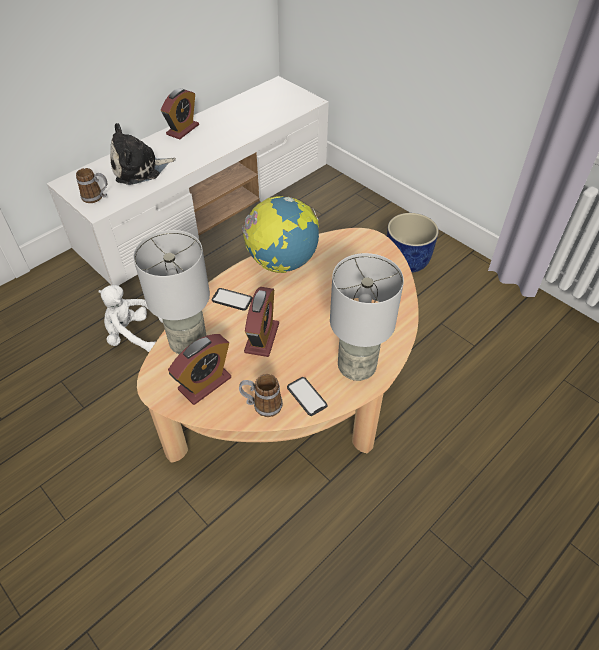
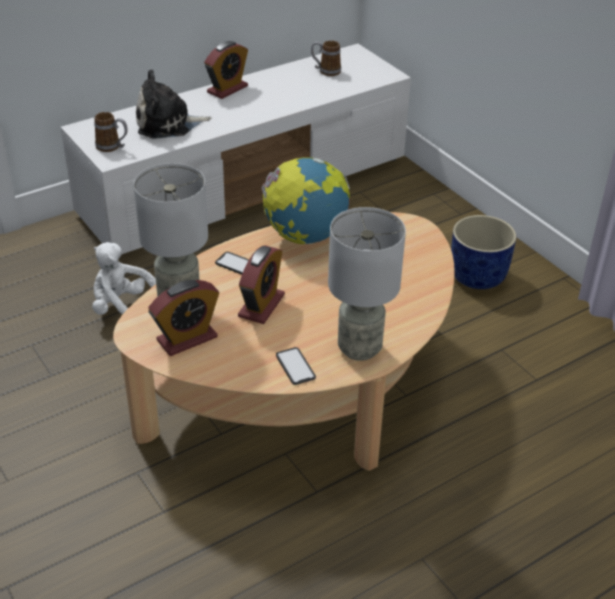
camera: 10 degrees right, 10 degrees down
(262, 405) = (243, 367): mug -> mug (325, 71)

